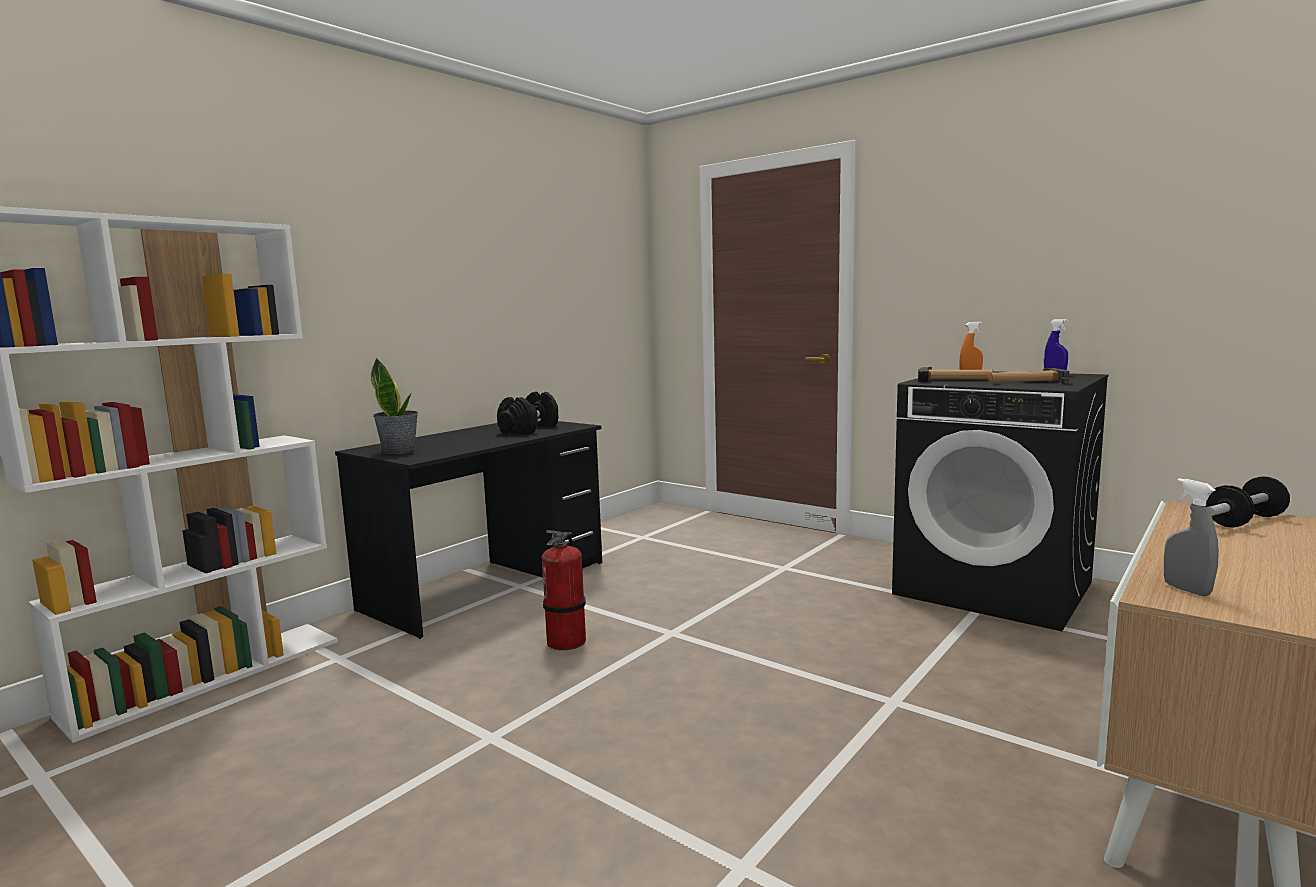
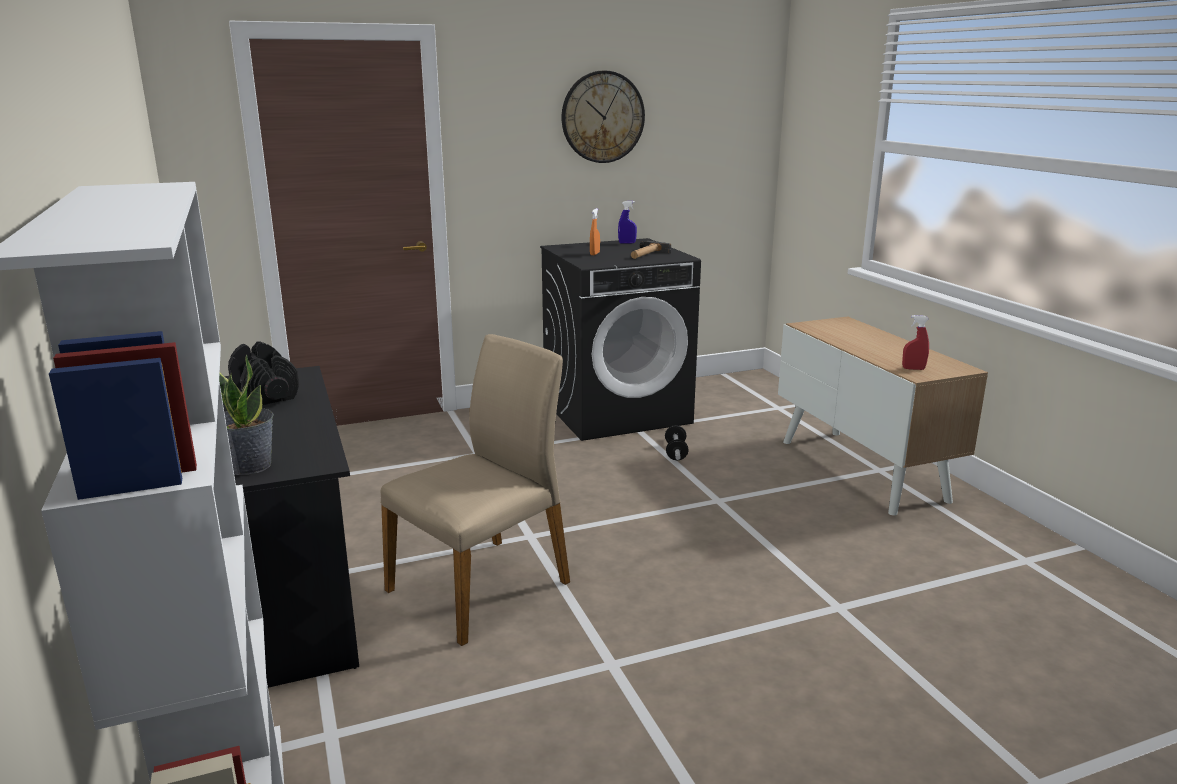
camera: 60 degrees left, 10 degrees up
(567, 641) = (482, 586): fire extinguisher -> beige chair
(954, 380) = (599, 259): hammer -> none
(1049, 216) = (602, 117): none -> wall clock
(1187, 589) = (913, 369): grey spray bottle -> red spray bottle
(1245, 521) = (835, 327): dumbbell -> dumbbell (676, 452)

